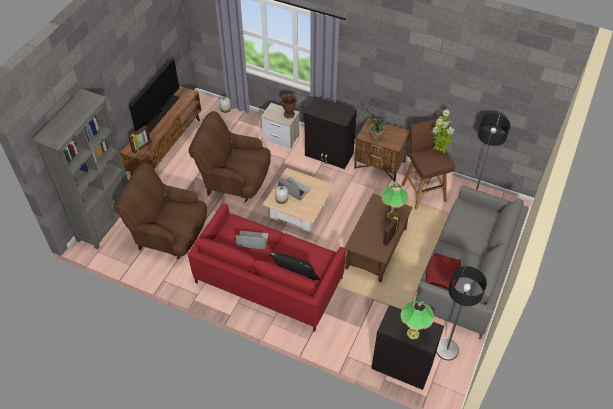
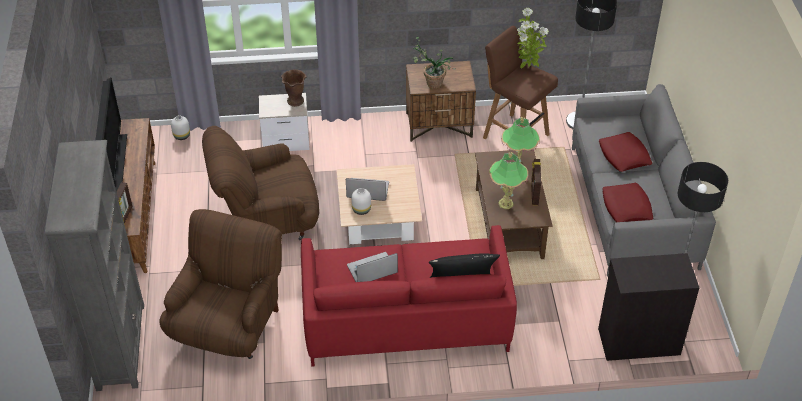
camera: 30 degrees left, 5 degrees down
(169, 236) = (228, 325): brown armchair -> brown armchair turned 120 degrees clockwise
(329, 155) = (366, 138): black cabinet -> none
(412, 333) = (661, 277): table lamp -> table lamp (505, 203)
(468, 238) = (624, 156): none -> red pillow

